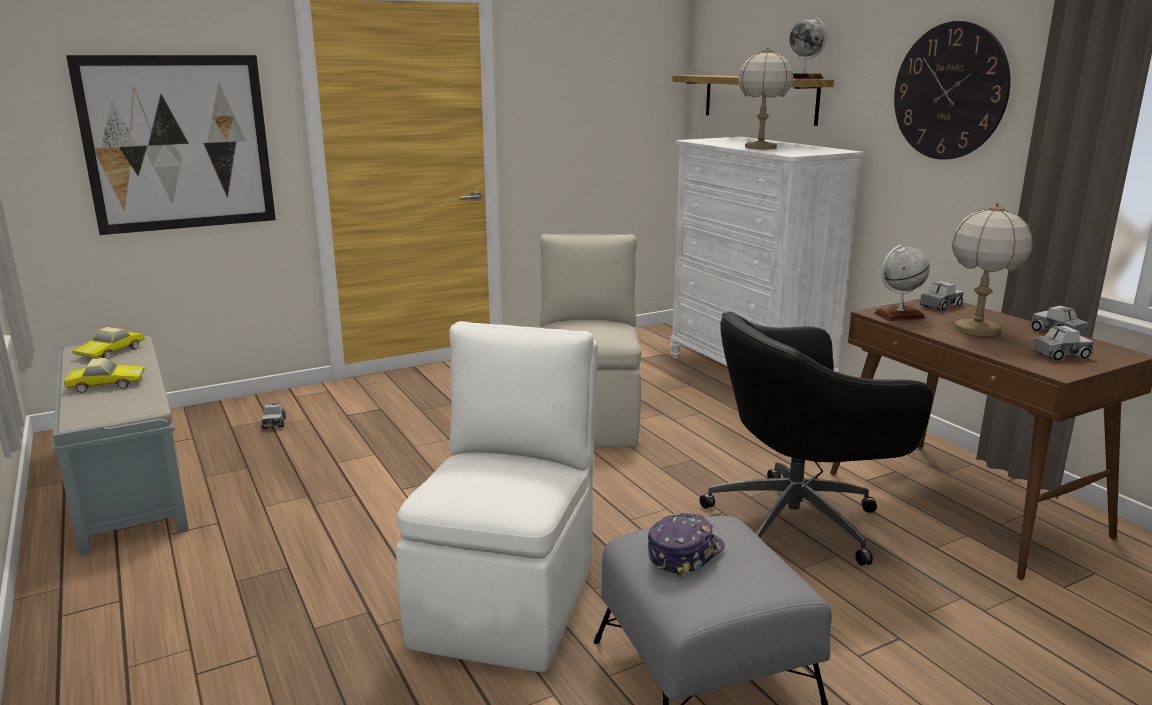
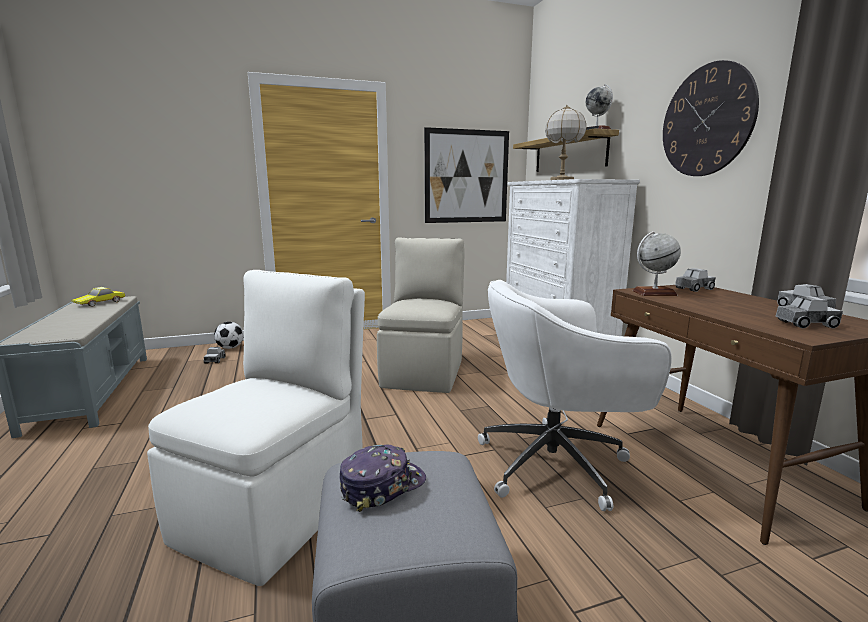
camera: 10 degrees right, 5 degrees down
(106, 384) = (69, 319): toy car -> none
(178, 143) = (169, 174): picture -> picture (466, 176)
(281, 401) = (230, 347): none -> football
(798, 521) = (557, 463): black office chair -> white office chair
(976, 329) = (723, 304): table lamp -> none

